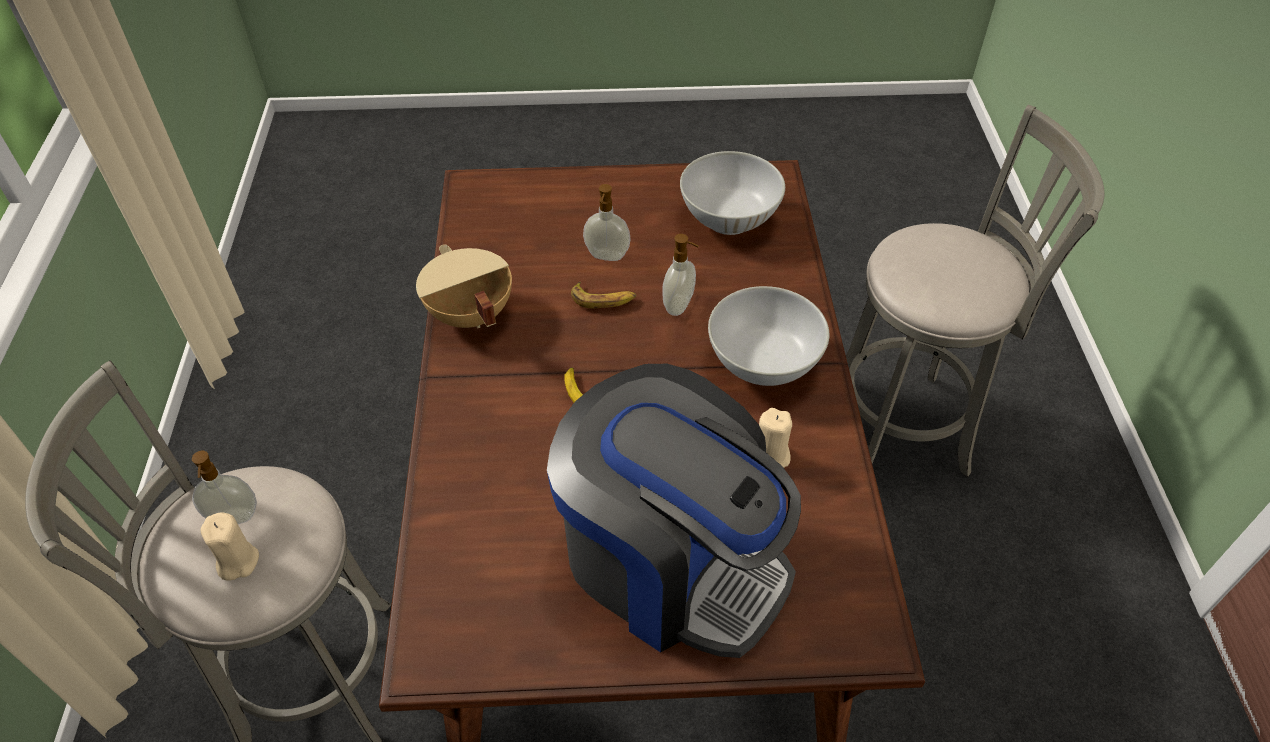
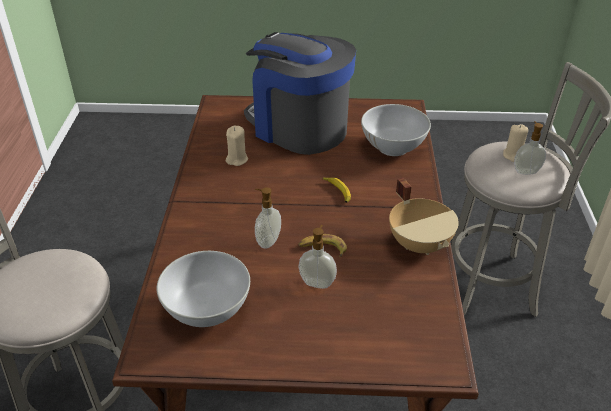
camera: 175 degrees left, 10 degrees down
(762, 364) = (223, 202): white bowl -> white bowl (393, 147)

